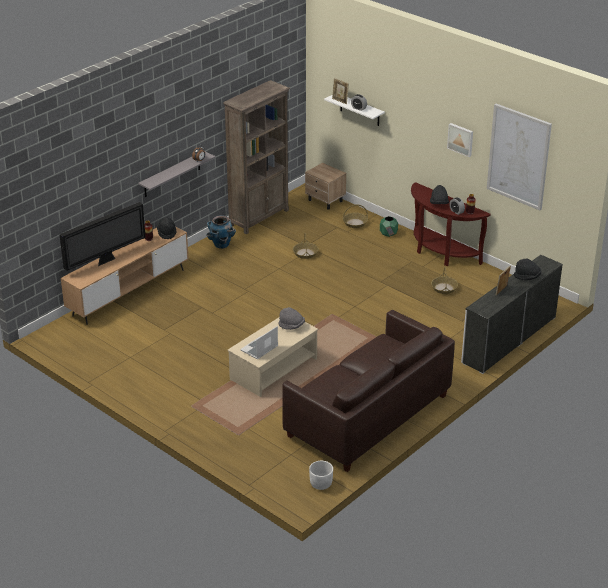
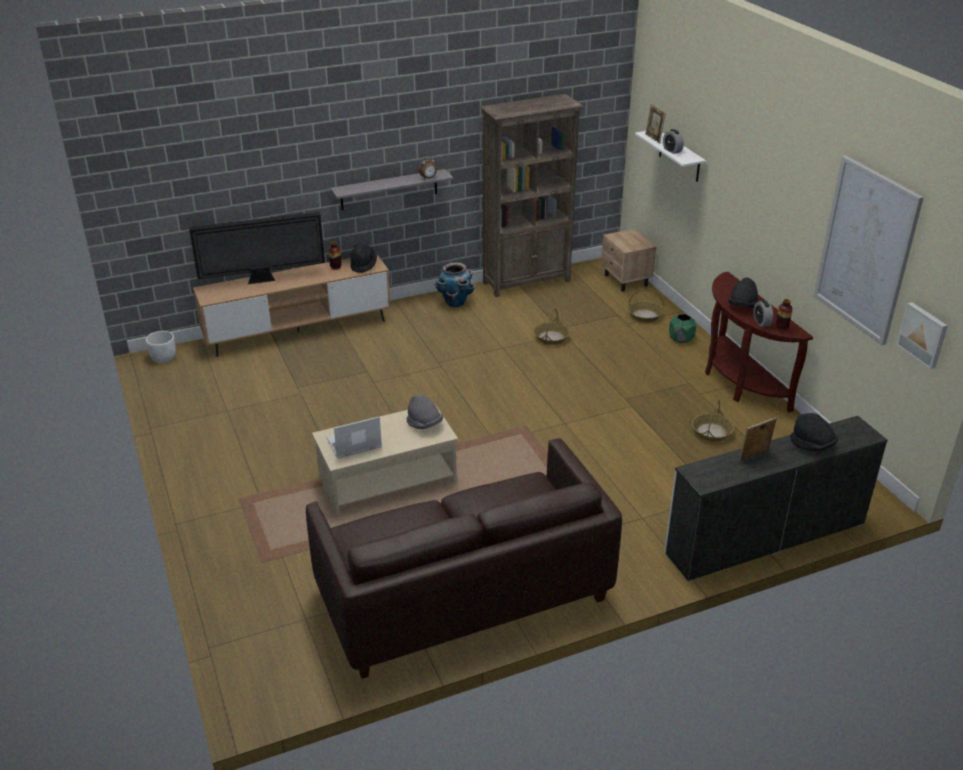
camera: 25 degrees right, 0 degrees up
(321, 484) = (307, 685): white planter -> white planter (163, 358)
(461, 139) = (791, 212): picture -> picture (923, 334)

